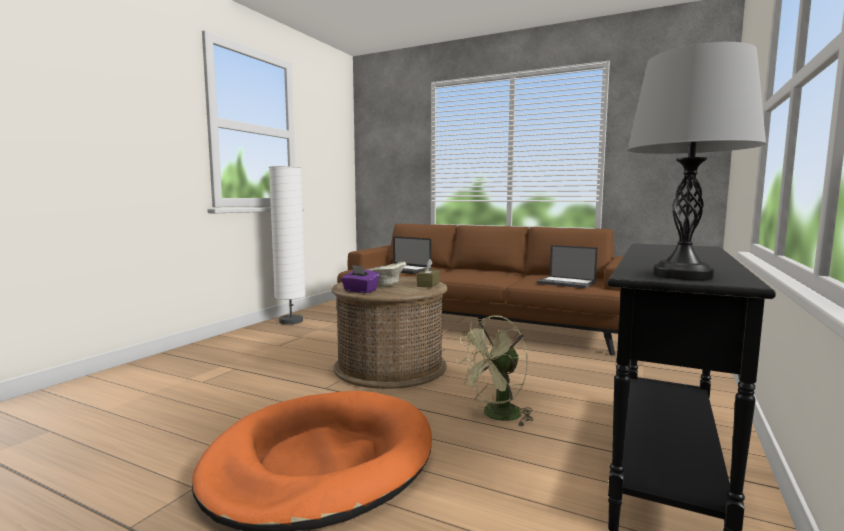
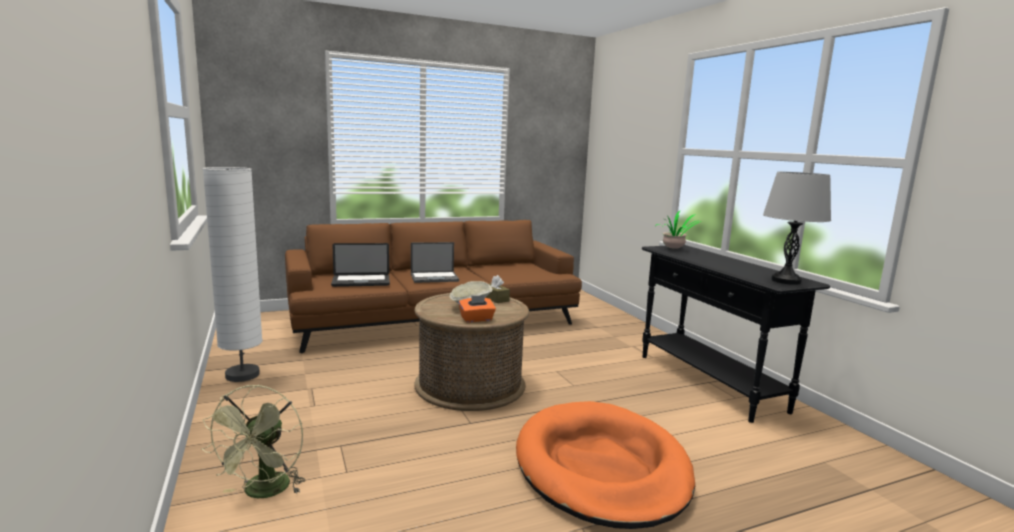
camera: 50 degrees left, 5 degrees up
(360, 291) = (476, 319): purple tissue box -> orange tissue box
(496, 416) = (608, 391): green fan -> green fan (263, 493)
(567, 283) = (526, 272): laptop -> laptop (435, 277)
(668, 247) = (674, 249): none -> potted plant

